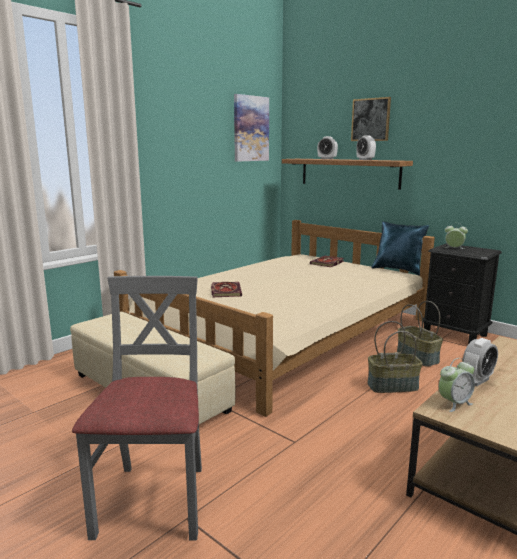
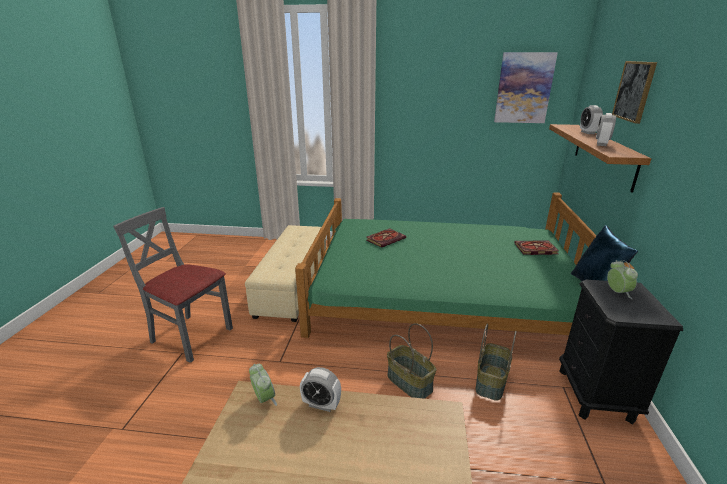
camera: 55 degrees right, 10 degrees up
(154, 501) = (191, 336): grey chair -> grey chair turned 120 degrees counterclockwise
(284, 333) = (440, 294): beige bed -> green bed
(454, 403) = (264, 399): alarm clock -> alarm clock turned 150 degrees counterclockwise

